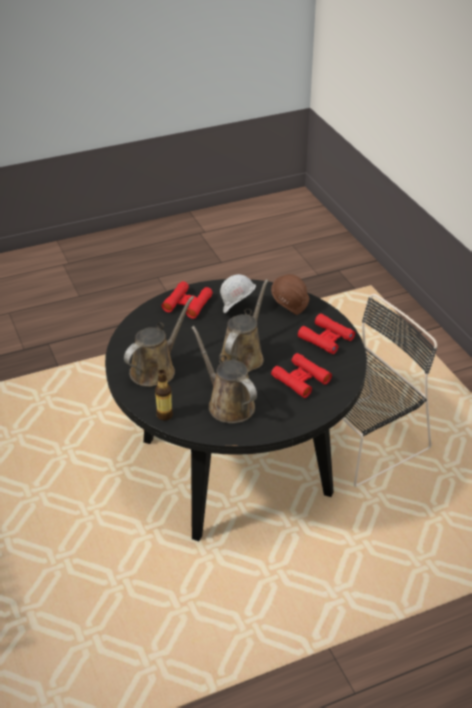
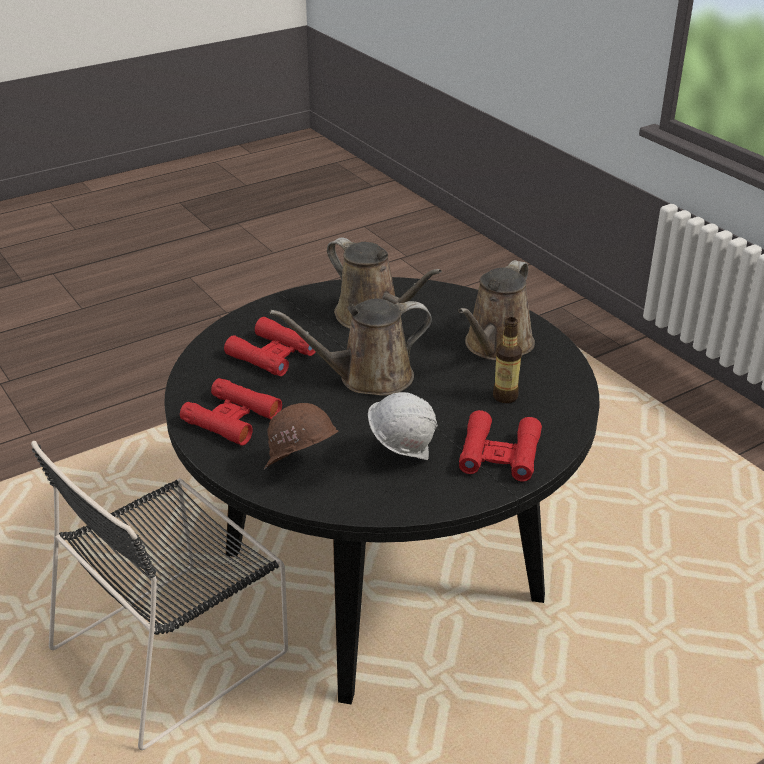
camera: 170 degrees right, 5 degrees down
(164, 415) = (454, 297): bottle -> bottle (505, 396)
(243, 356) = (368, 378): brown watering can -> brown watering can turned 60 degrees clockwise

